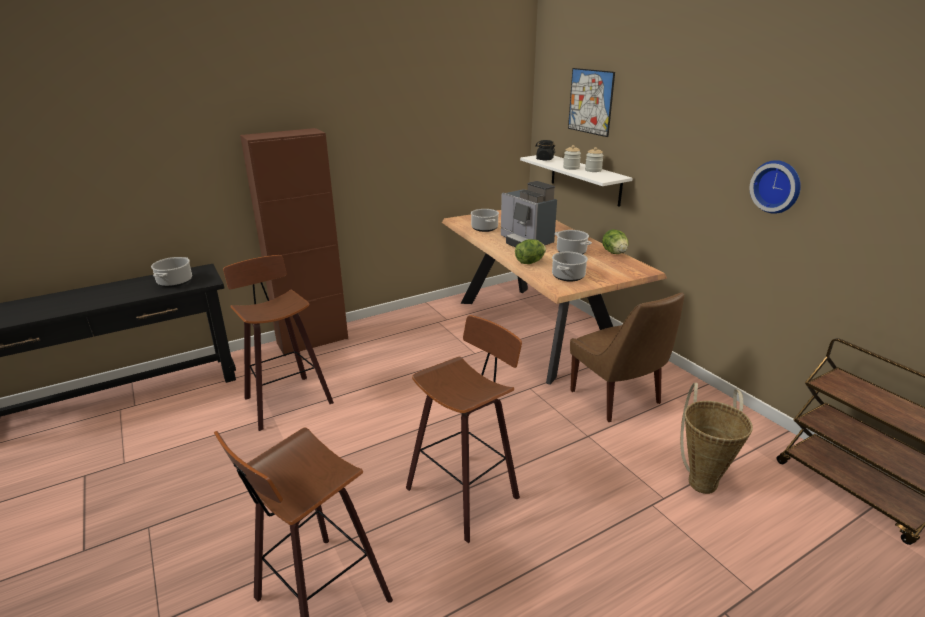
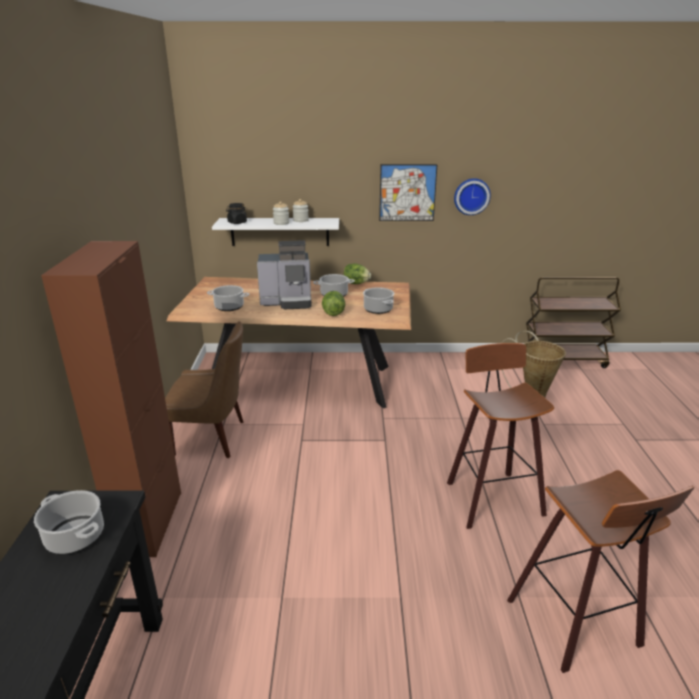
camera: 60 degrees left, 0 degrees up
(285, 400) = (258, 579): stool -> none
(590, 101) = (273, 158): picture -> picture (407, 193)
(617, 398) = (428, 388): brown chair -> brown chair (212, 438)

